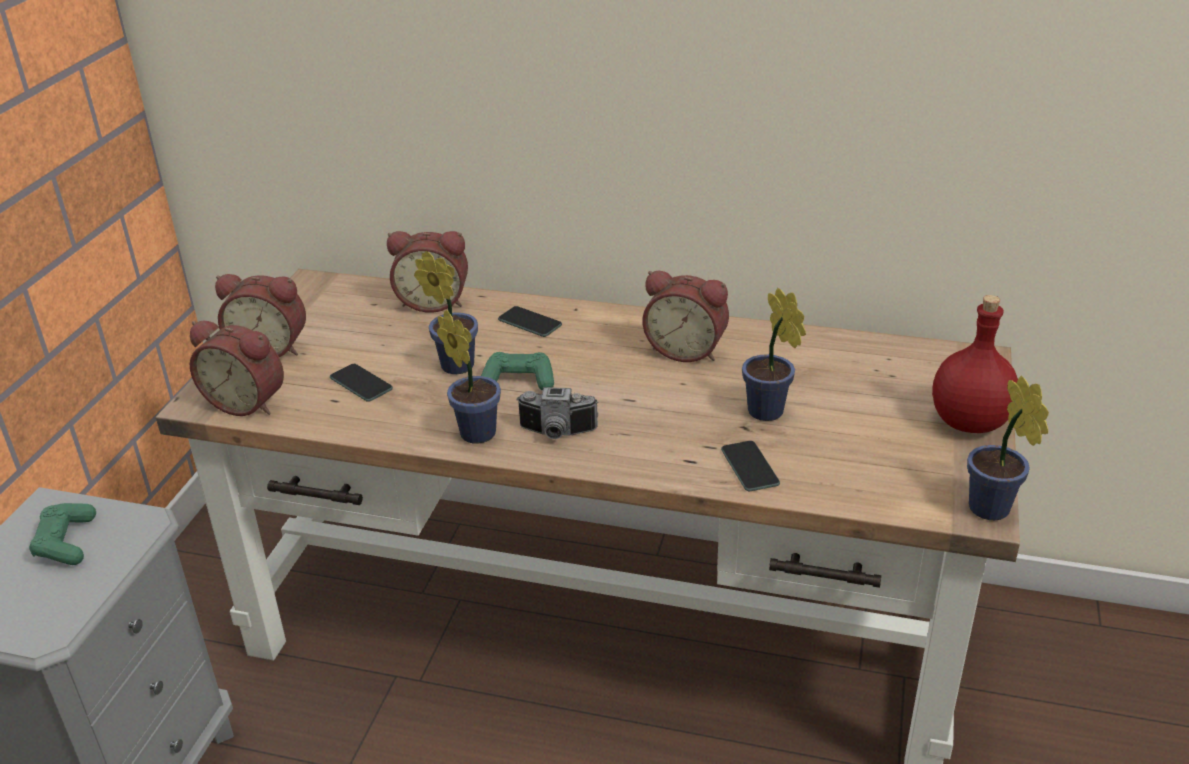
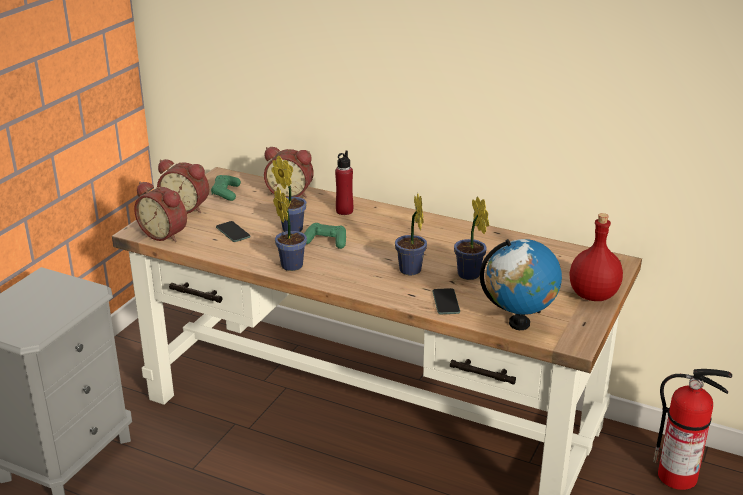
camera: 10 degrees right, 5 degrees down
(66, 542) = (49, 296): green game controller -> green game controller (226, 193)
(529, 322) = (344, 211): phone -> red bottle
(557, 434) = (338, 271): camera -> none
(686, 349) = (434, 236): alarm clock -> none
(879, 490) = (519, 323): none -> globe
(992, 511) = (583, 343): potted plant -> potted plant (410, 272)
(1076, 656) = (679, 476): none -> fire extinguisher

